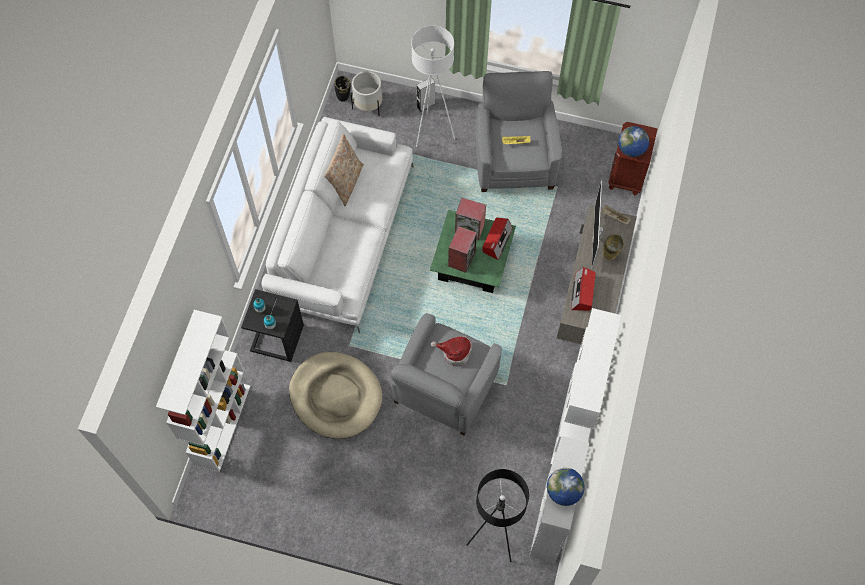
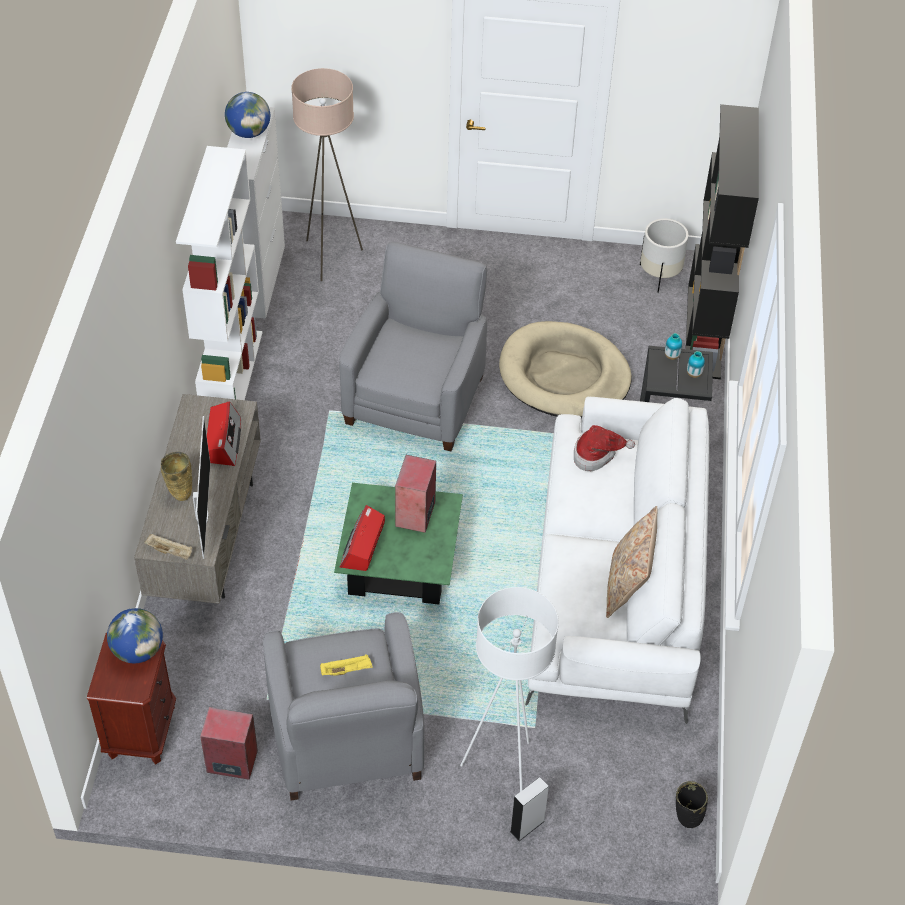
camera: 170 degrees right, 15 degrees down
(222, 424) = (704, 332): white bookcase -> black bookcase
(368, 105) = (636, 811): white planter -> white planter (660, 275)
(455, 352) = (405, 364): hat -> hat (596, 455)
(470, 228) = (408, 559): speaker -> speaker (231, 762)
(493, 539) = (329, 257): black floor lamp -> beige floor lamp

